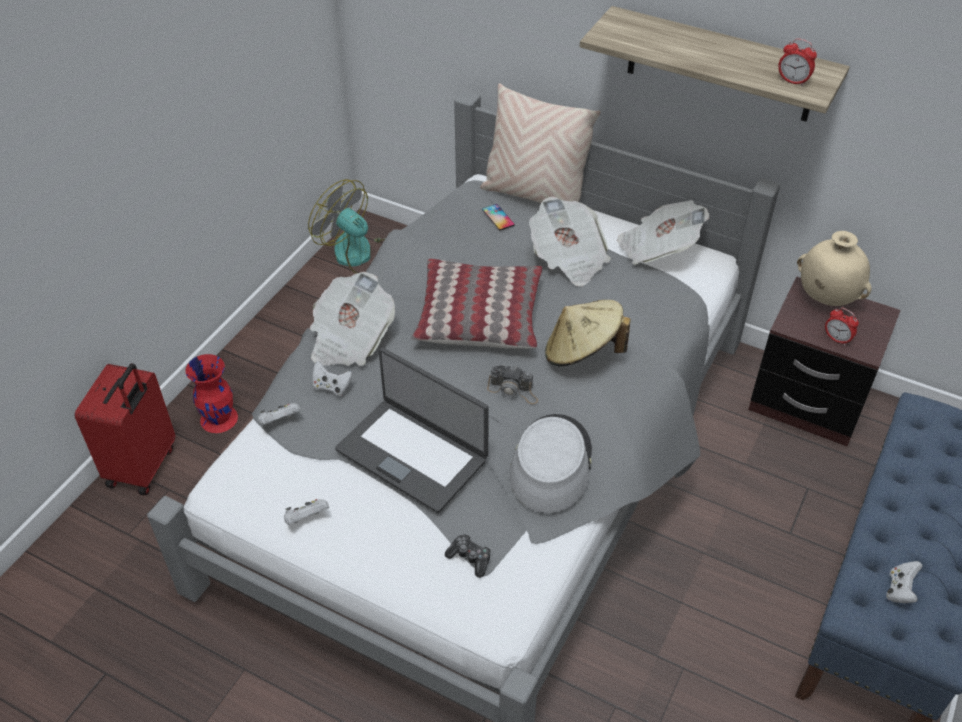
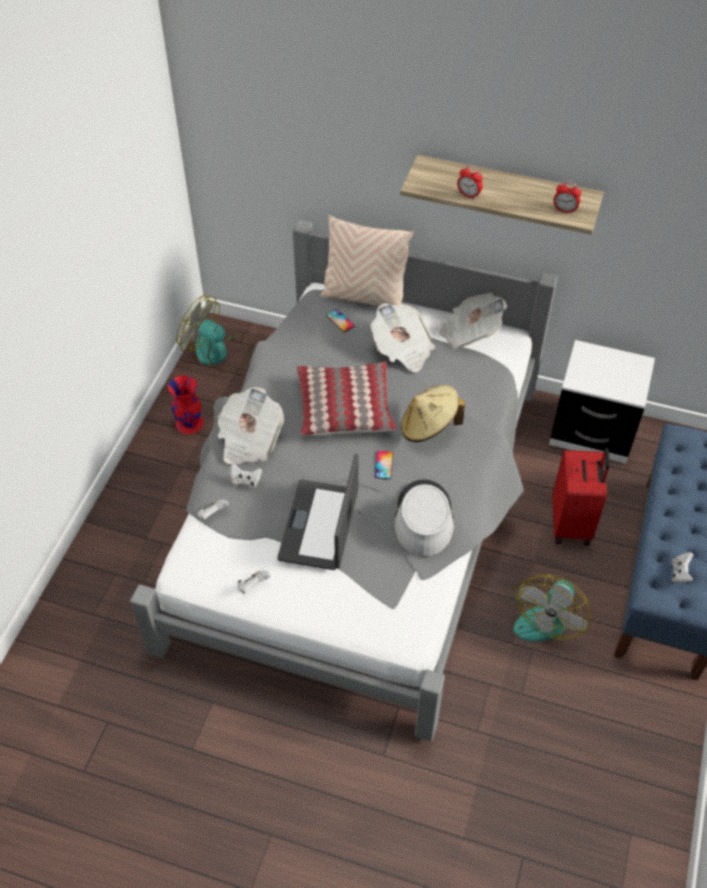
camera: 10 degrees left, 5 degrees up
(144, 467) = (89, 558): red suitcase -> red suitcase (572, 524)
(219, 418) = (139, 509): red vase -> red vase (190, 422)
(413, 453) = (320, 525): laptop -> laptop turned 75 degrees clockwise
(470, 558) = (380, 597): game controller -> none
(513, 390) = (384, 465): camera -> phone
(709, 625) = (546, 615): none -> fan
(807, 402) = (592, 432): brown nightstand -> white nightstand
(825, 298) = (599, 355): beige vase -> none
(837, 339) = (612, 388): alarm clock -> alarm clock (468, 195)

